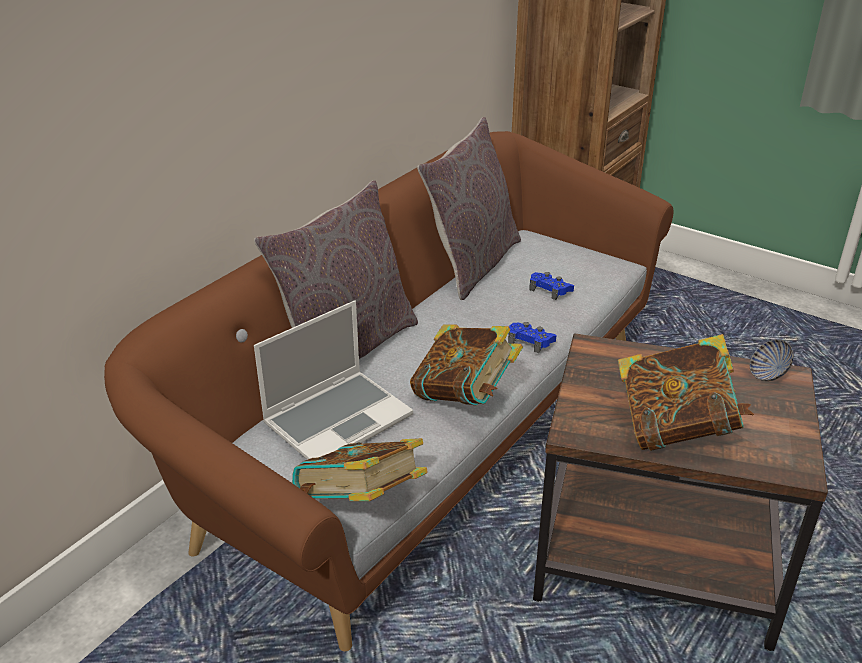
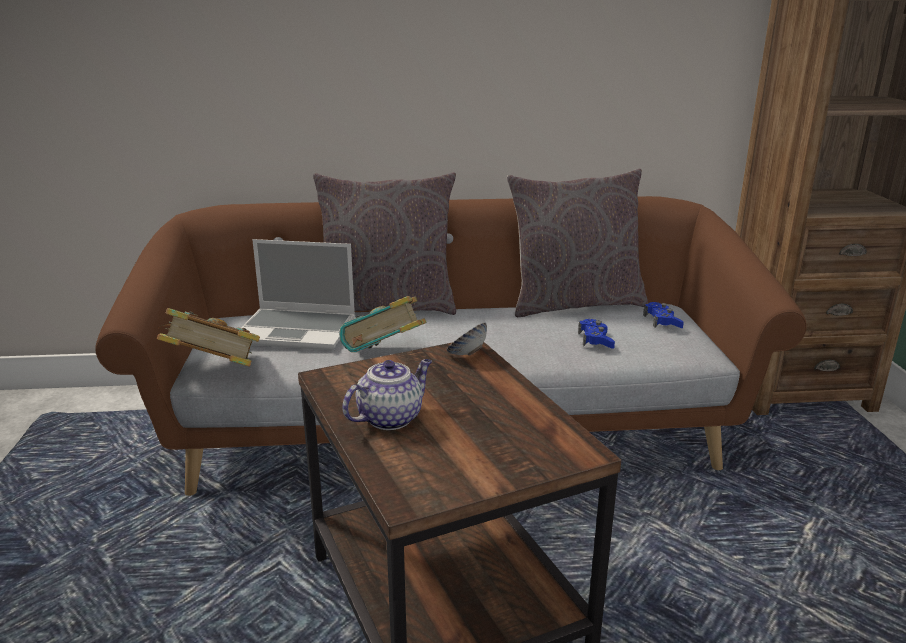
camera: 50 degrees right, 10 degrees down
(530, 341) = (503, 357): blue game controller -> blue game controller (662, 321)
(675, 430) = (390, 418): book -> teapot
(768, 374) = (562, 438): bowl -> bowl (467, 354)

